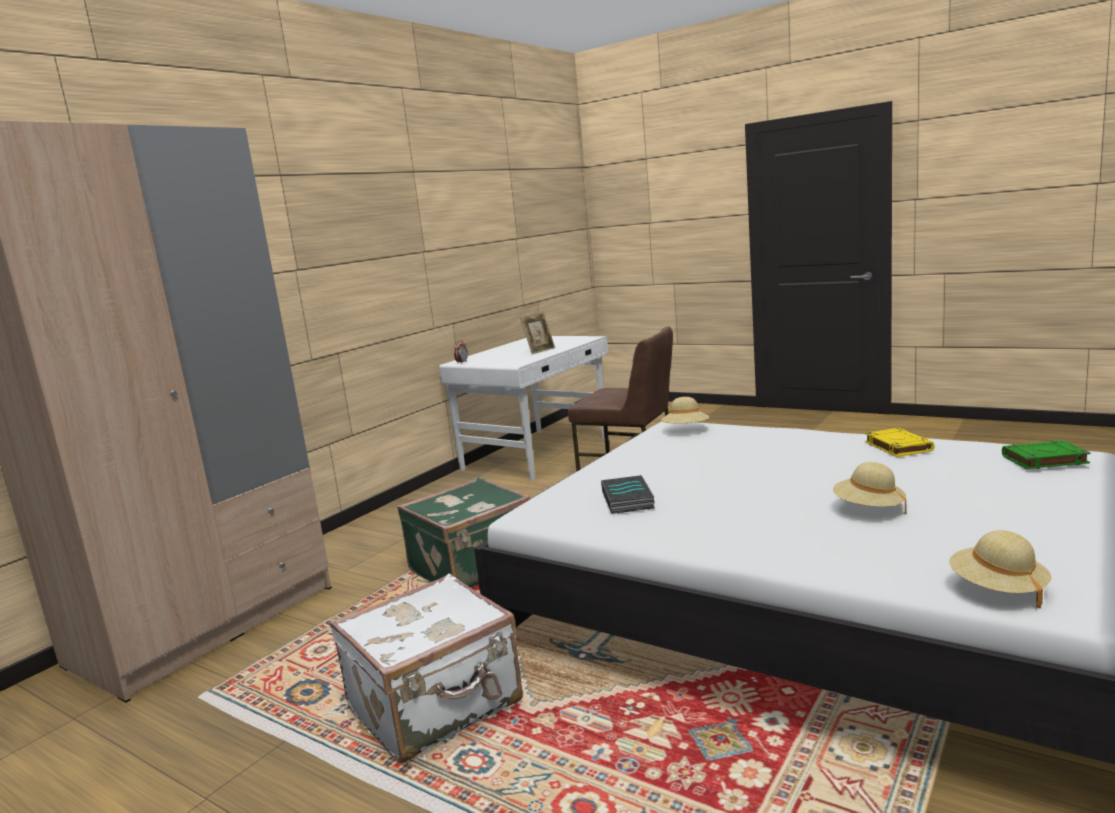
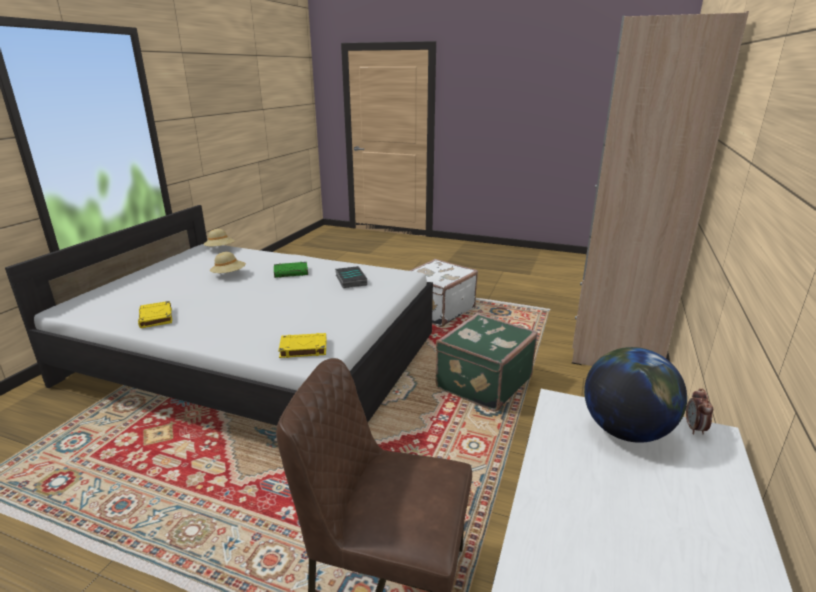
camera: 165 degrees right, 10 degrees up
(496, 360) = (625, 430): none -> globe
(539, 351) = (583, 489): picture frame -> none
(686, 430) = (303, 348): beige hat -> yellow book
(1043, 460) = (96, 299): green book -> green book (291, 272)

